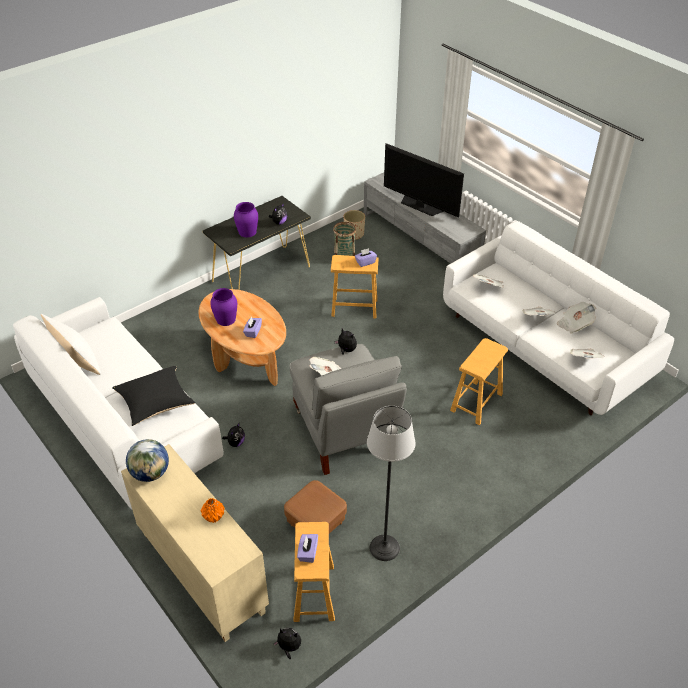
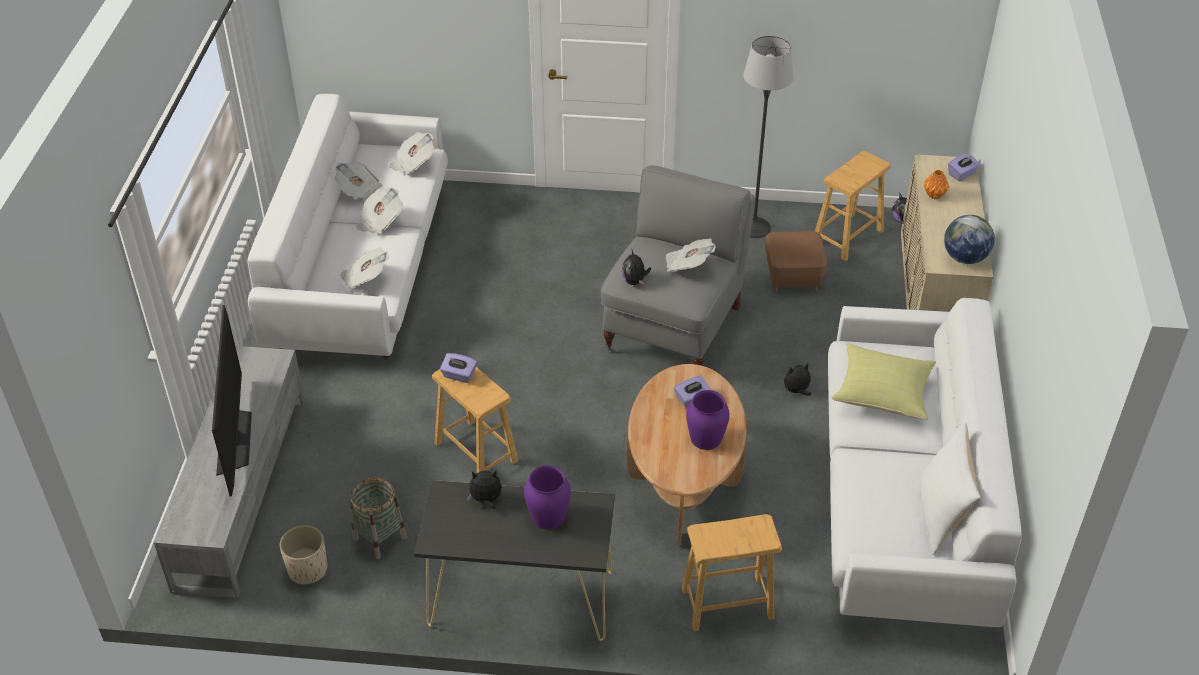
camera: 135 degrees left, 0 degrees up
(155, 404) = (883, 394): black pillow -> yellow pillow
(308, 552) = (863, 170): purple tissue box -> purple tissue box (962, 174)
(476, 402) = (512, 268): brown stool -> brown stool (727, 603)

